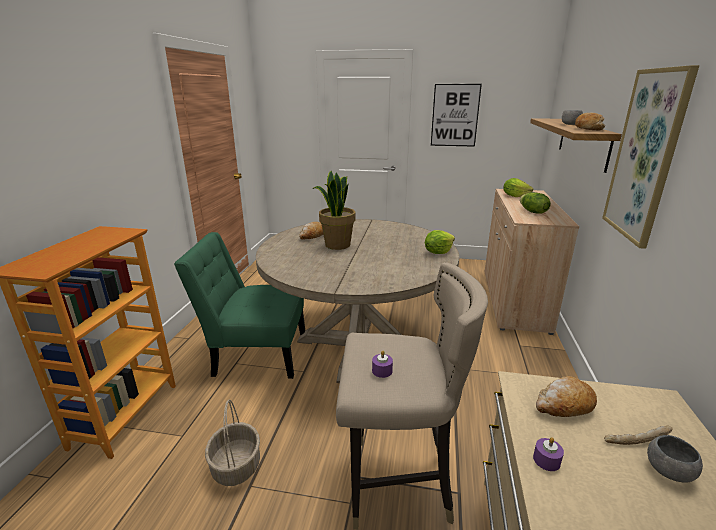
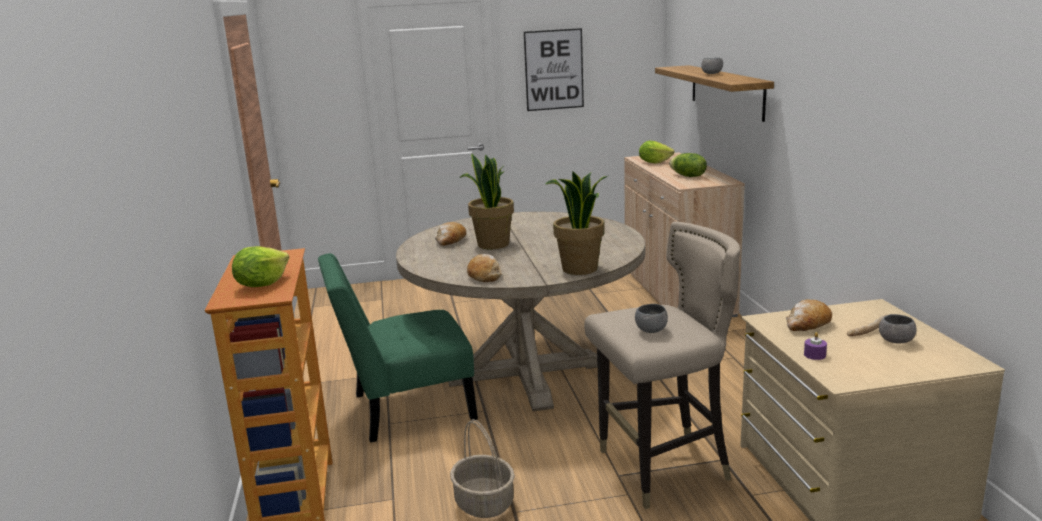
camera: 20 degrees left, 5 degrees down
(376, 283) = (580, 269): none -> potted plant
(382, 371) = (651, 330): purple candle -> grey bowl
(438, 252) = (614, 233): lettuce -> lettuce (262, 284)
(587, 129) = (736, 78): bread -> bread (484, 275)
(645, 156) = (805, 101): picture -> none

